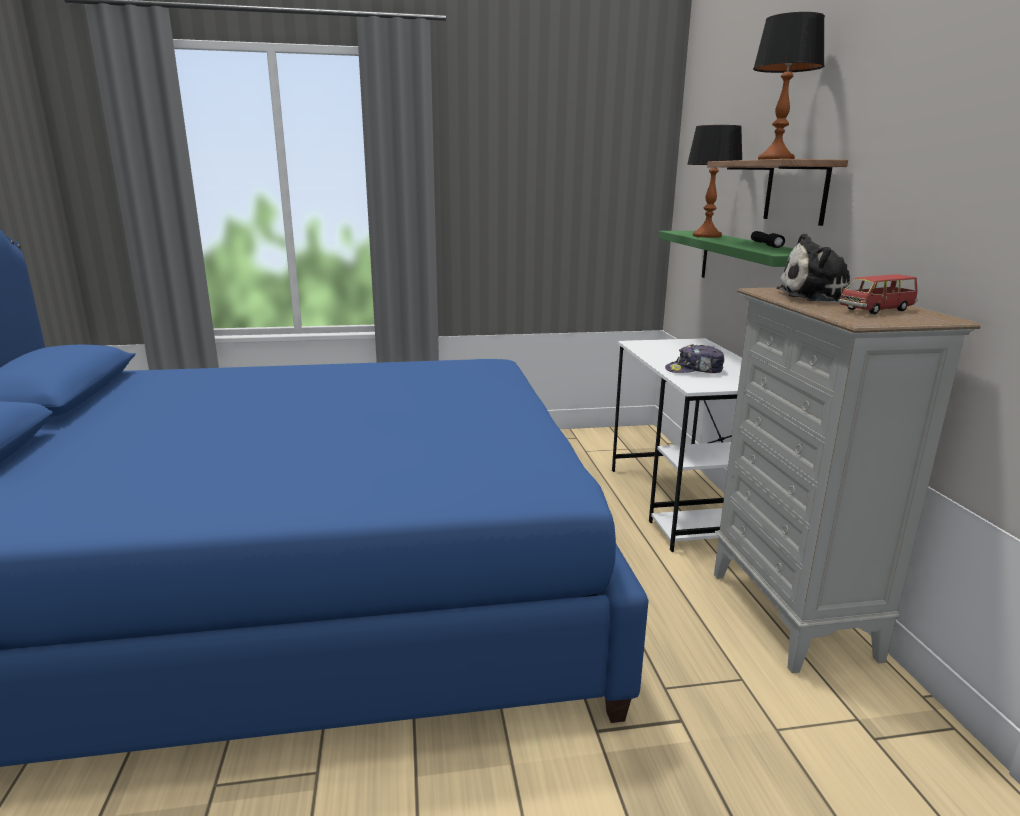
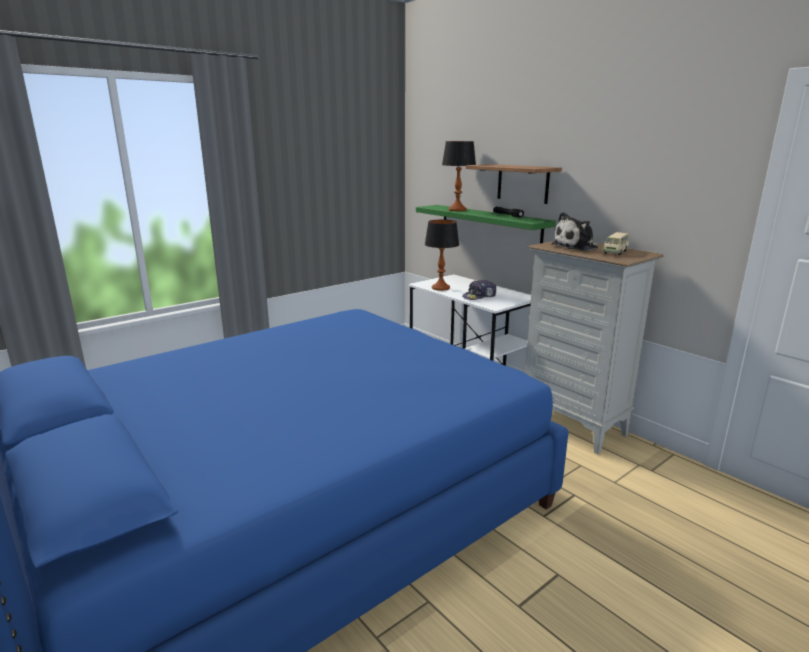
camera: 30 degrees left, 0 degrees up
(776, 160) = (516, 166): table lamp -> table lamp (441, 288)
(876, 310) = (615, 252): red toy car -> beige toy car

